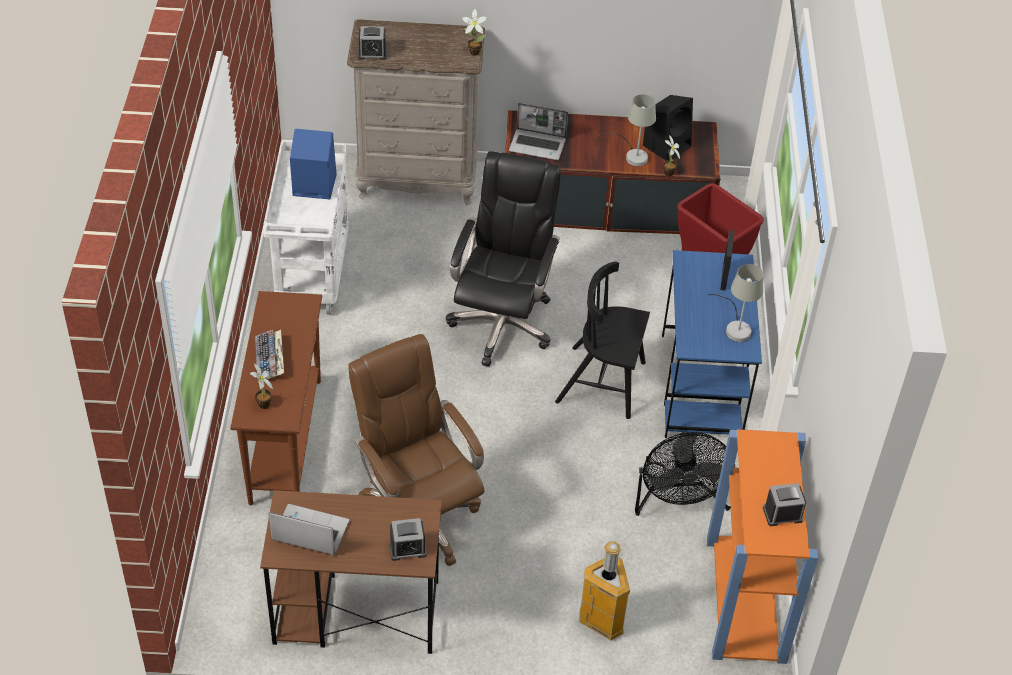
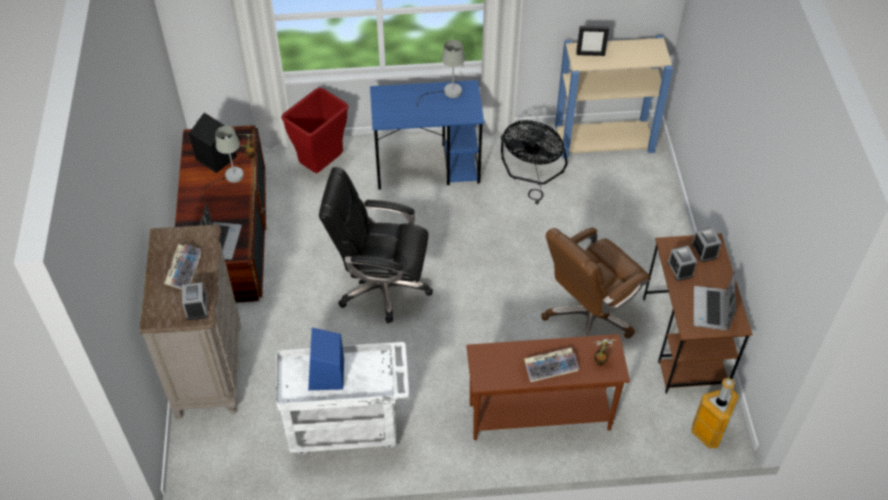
camera: 95 degrees left, 5 degrees up
(422, 46) = (184, 270): none -> keyboard
(473, 52) = (191, 231): potted plant -> none
(603, 621) = (644, 206): trash can -> trash can (710, 432)
(606, 383) = (434, 218): black chair -> none
(675, 497) = (531, 175): black fan -> black fan turned 60 degrees counterclockwise
(725, 277) = (397, 100): picture frame -> picture frame (590, 53)
(745, 600) = (605, 139): orange bookcase -> beige bookcase
(782, 514) = (635, 49): alarm clock -> alarm clock (680, 269)

